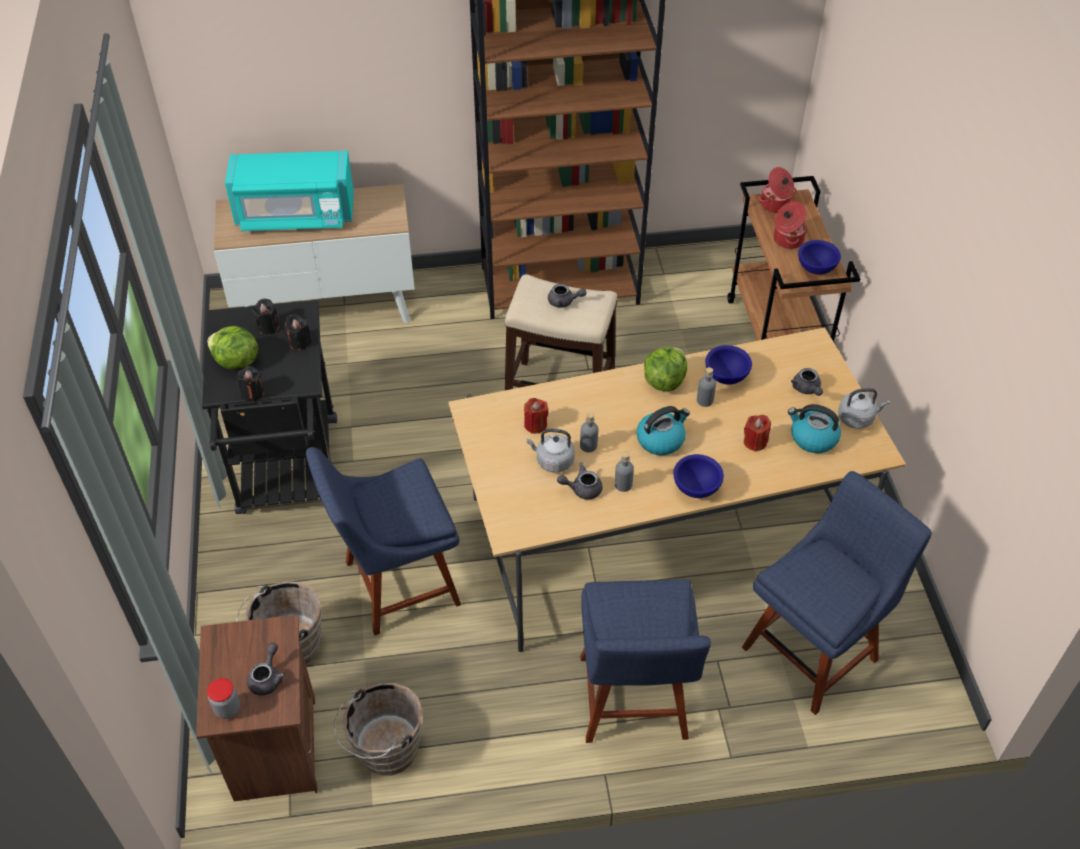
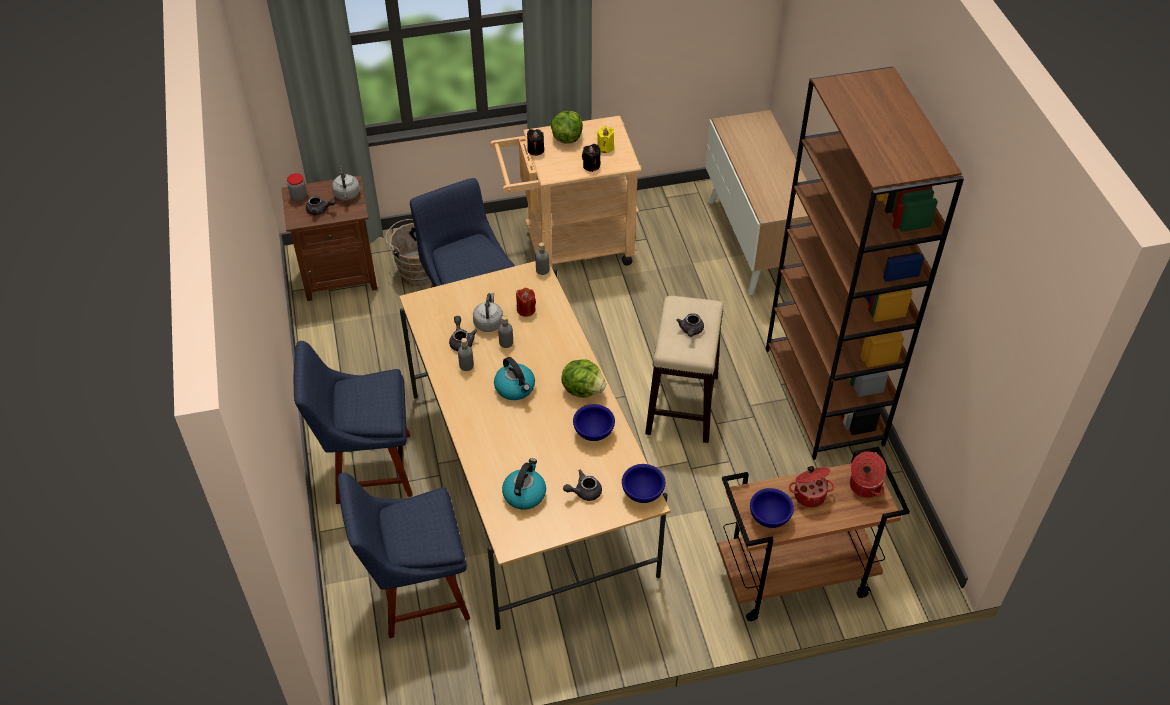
camera: 85 degrees right, 0 degrees up
(268, 327) = (605, 147): black candle -> yellow candle
(289, 475) = (569, 247): black cart -> beige cart
(295, 215) = (763, 155): turquoise microwave -> none
(384, 751) = (335, 330): brown bucket -> none
(696, 487) = (465, 411): blue bowl -> blue bowl (643, 493)
(704, 400) = (563, 417): grey bottle -> grey bottle (542, 270)
(755, 442) = (517, 452): red candle -> none
(814, 649) = (416, 593): blue chair -> blue chair turned 120 degrees clockwise
(857, 418) = (551, 529): grey kettle -> grey kettle (347, 195)

